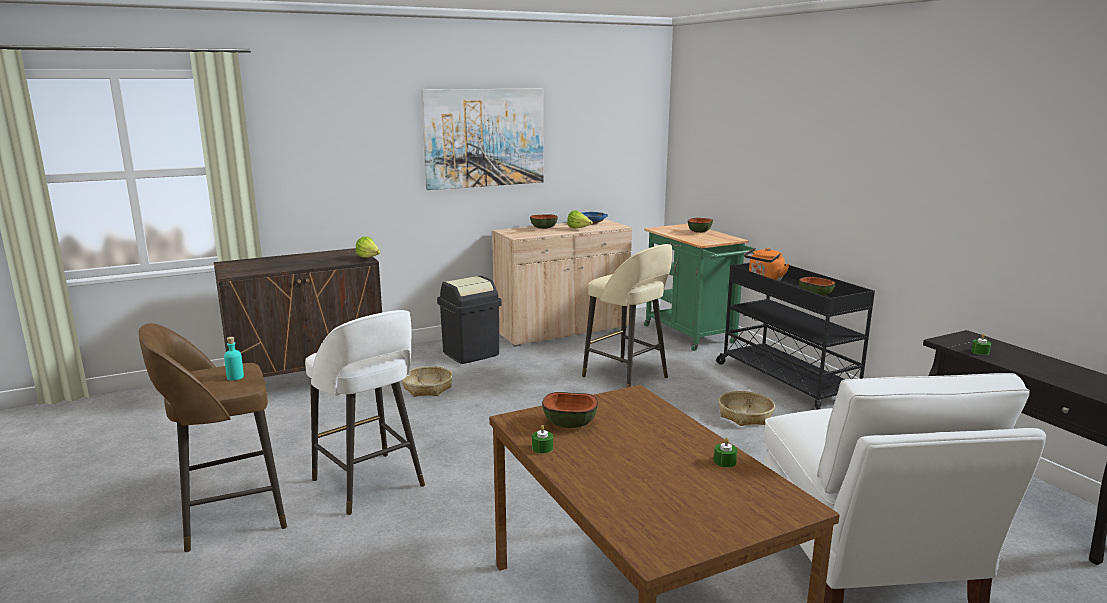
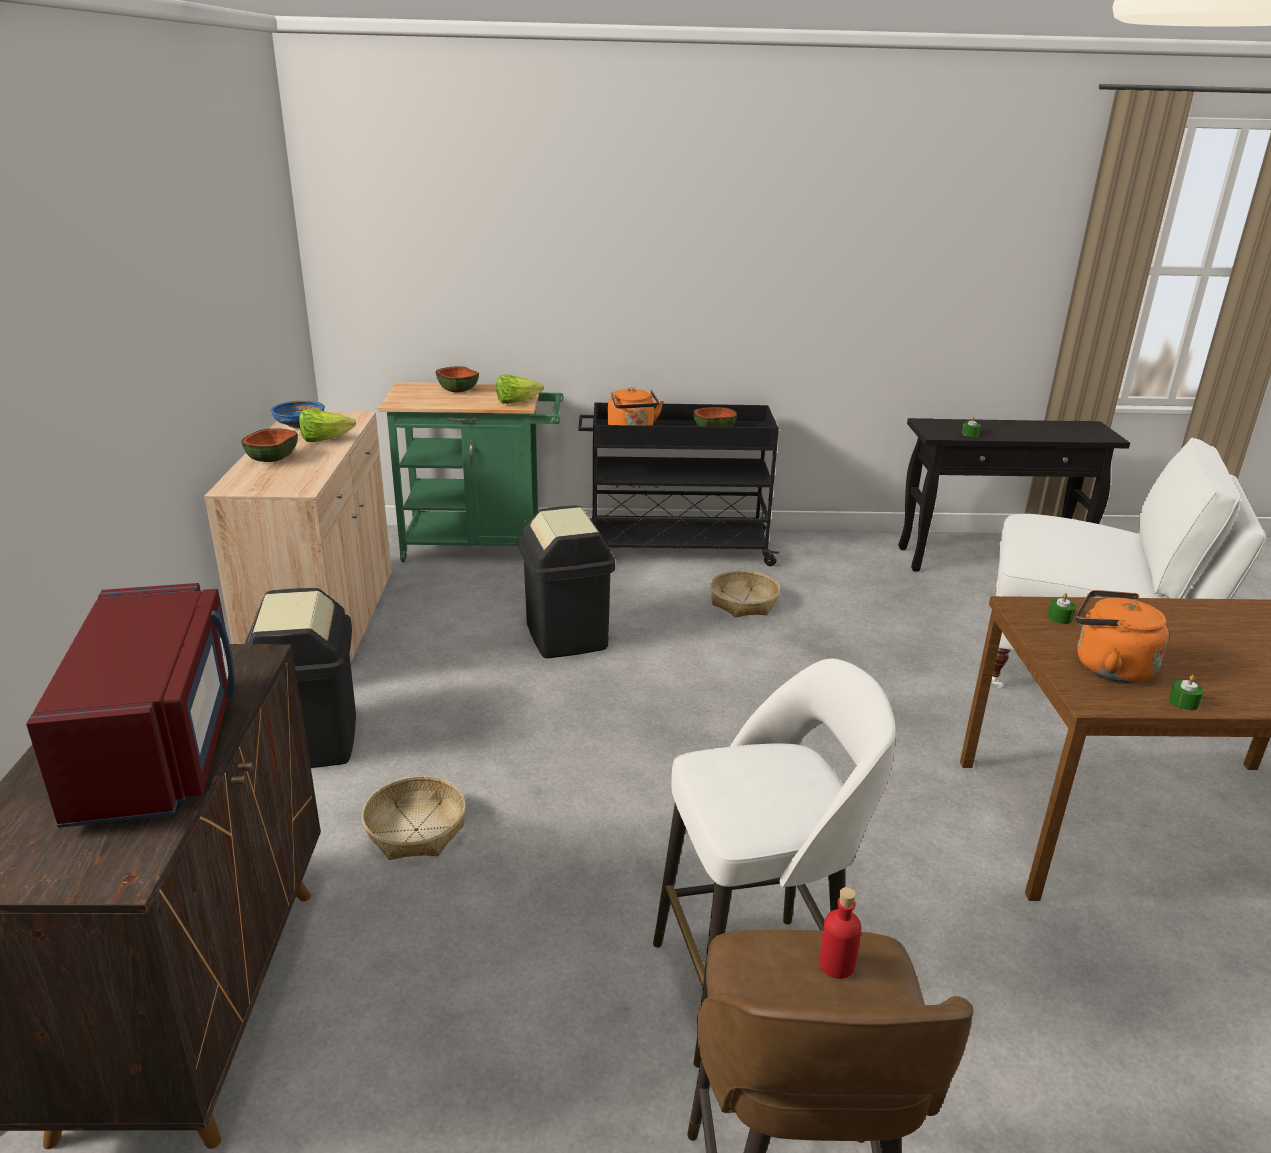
camera: 65 degrees left, 10 degrees up
(235, 377) = (836, 964): turquoise bottle -> red bottle
(298, 263) = (160, 747): none -> red microwave
(369, 258) = (251, 650): lettuce -> lettuce (516, 402)
(484, 138) = (156, 303): picture -> none
(570, 423) = (1107, 667): bowl -> orange kettle
(627, 378) = (567, 636): beige stool -> black trash can
(725, 461) = (1213, 613): green candle -> green candle (1059, 618)

